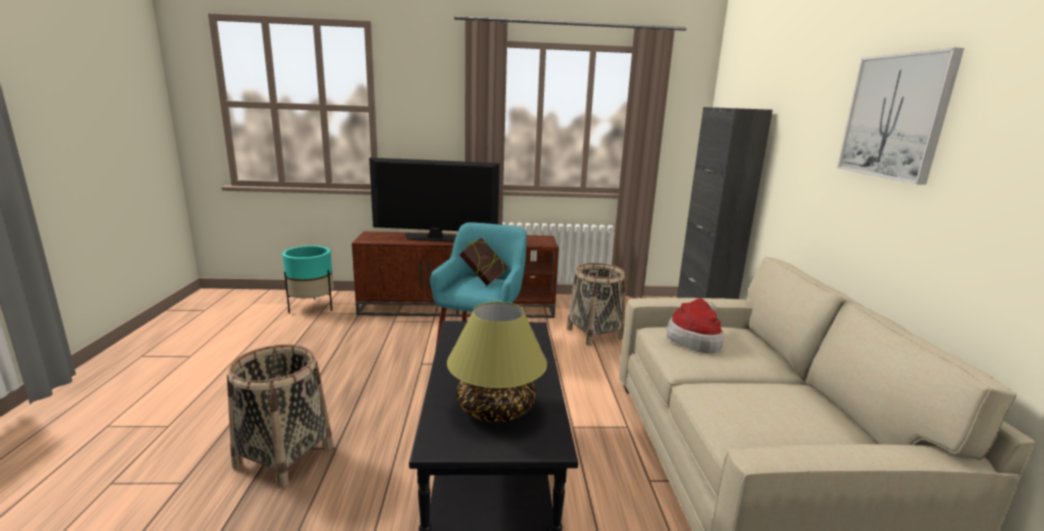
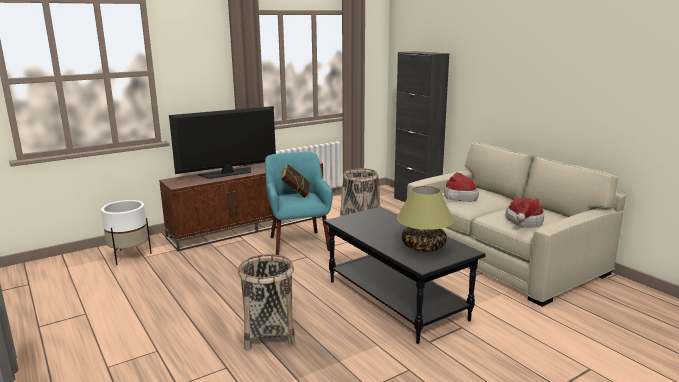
camera: 30 degrees left, 0 degrees up
(312, 307) = (129, 256): turquoise planter -> white planter
(750, 421) = (523, 222): none -> hat
(895, 116) = (535, 59): picture -> none

